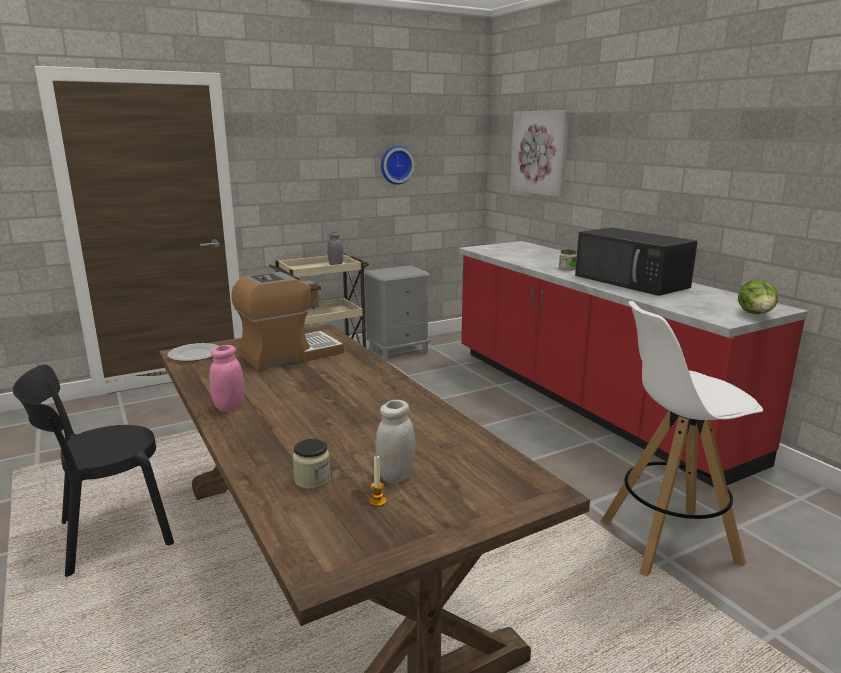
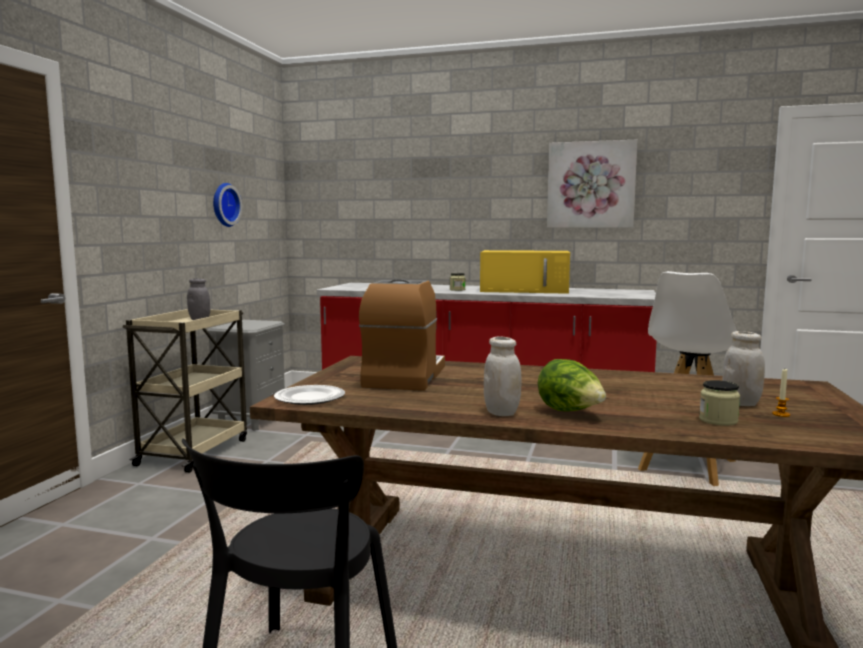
camera: 45 degrees left, 10 degrees down
(229, 407) = (501, 412): pink jar -> white jar
(540, 152) = (365, 195): picture -> picture (591, 185)
(632, 281) = (526, 290): black microwave -> yellow microwave
(756, 315) = (645, 293): lettuce -> lettuce (570, 412)

